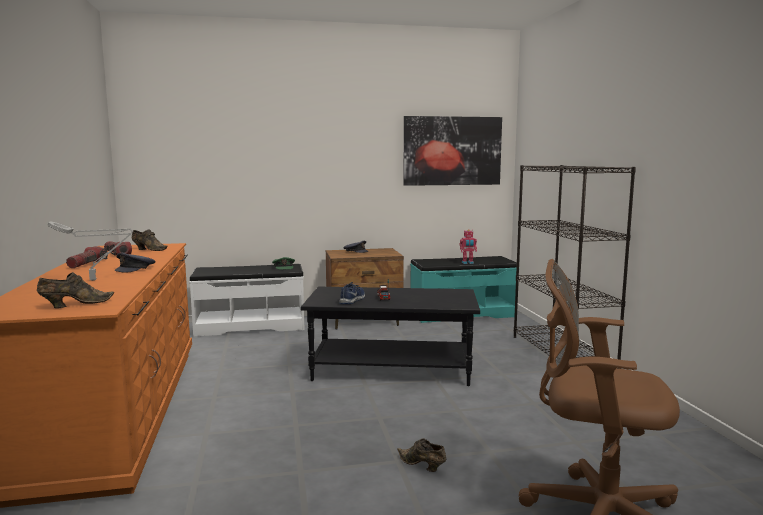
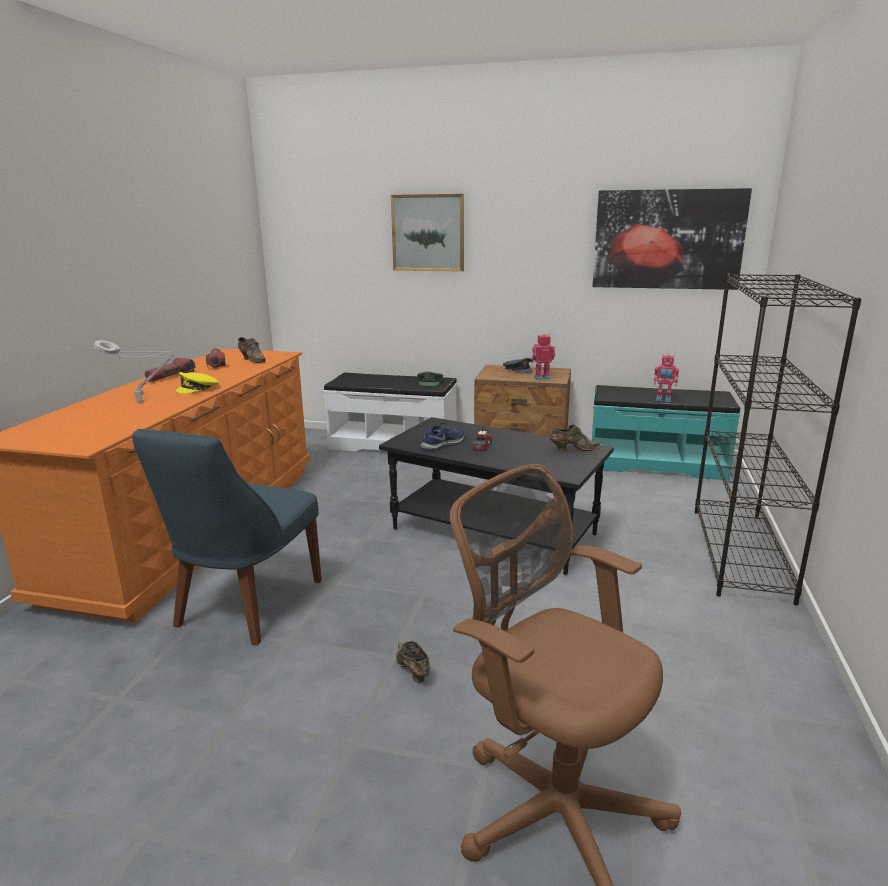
camera: 25 degrees right, 10 degrees up
(74, 305) = (76, 436): brown shoe -> brown shoe (572, 450)
(135, 268) = (199, 389): grey cap -> yellow cap
(234, 457) = (245, 606): none -> blue chair
(272, 146) = (428, 233): none -> picture
(380, 254) = (542, 378): none -> toy robot

